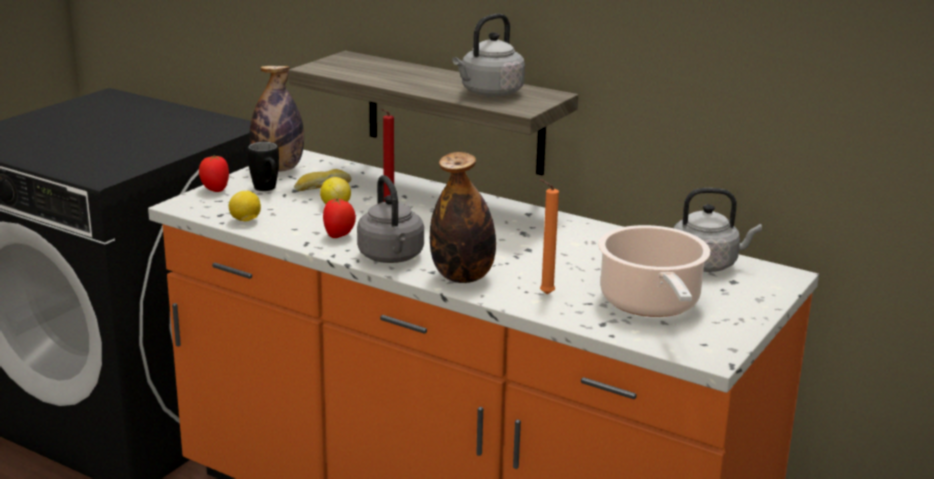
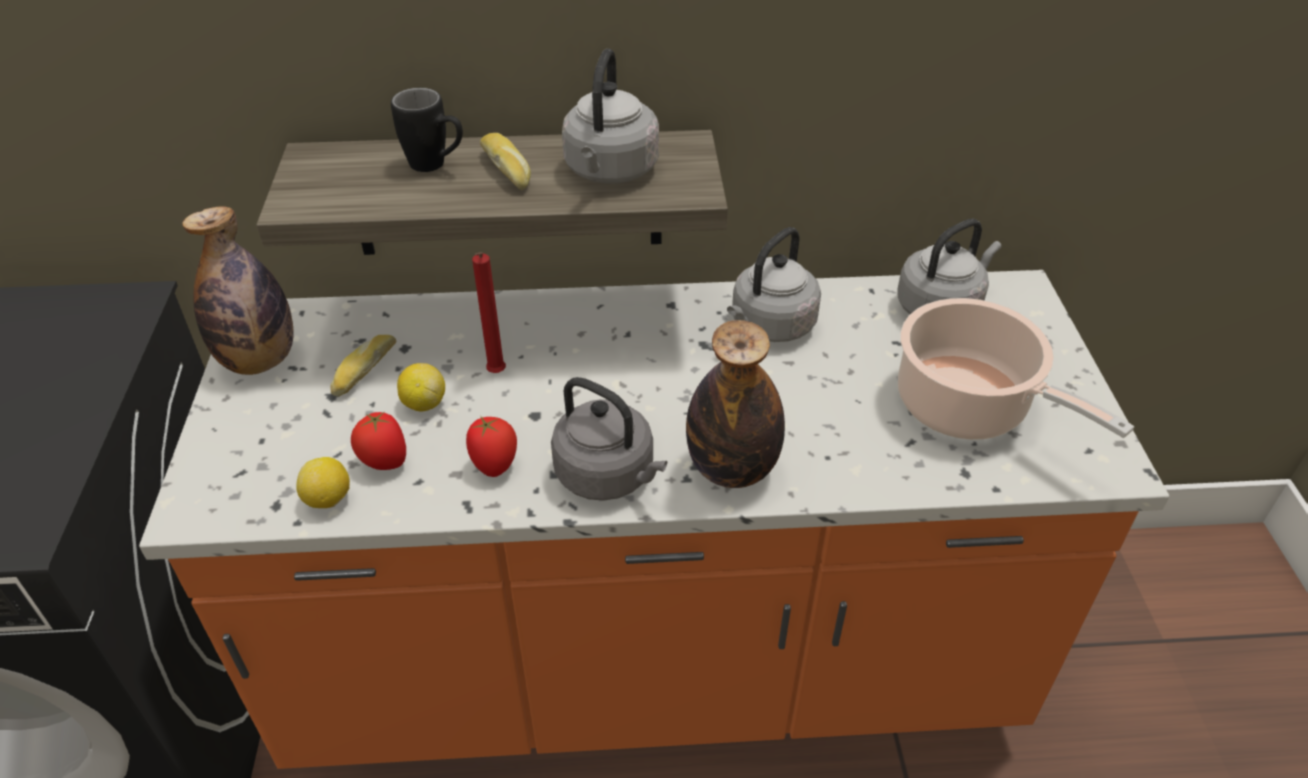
camera: 35 degrees left, 20 degrees up
(215, 190) = (209, 451): tomato -> tomato (384, 463)
(267, 190) = (290, 413): black mug -> black mug (437, 166)
(437, 80) = (508, 169): none -> bread
(544, 294) = (852, 452): orange candle -> none
(575, 238) = (770, 326): none -> grey kettle

